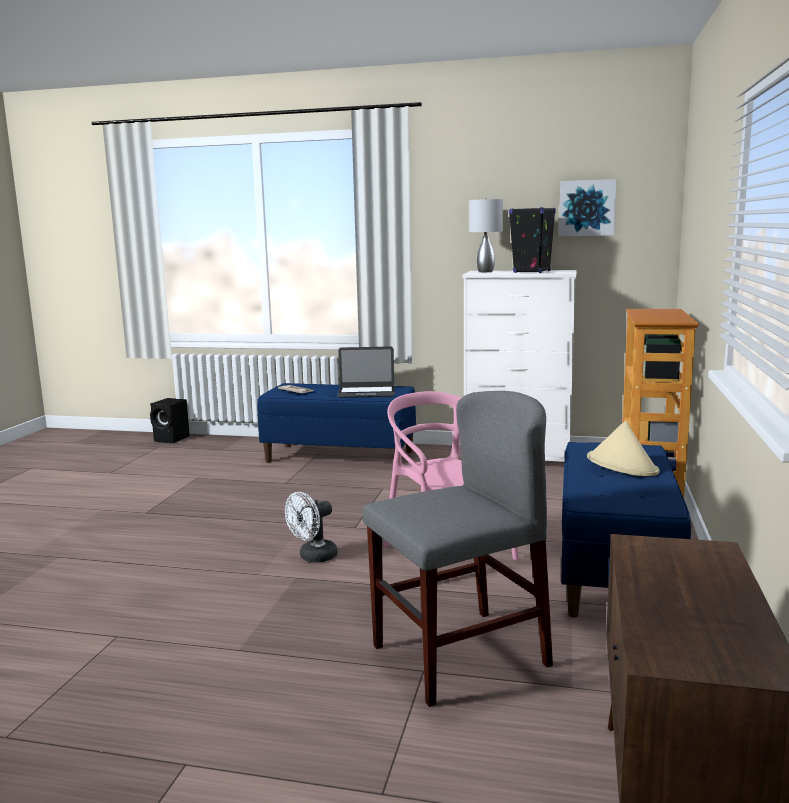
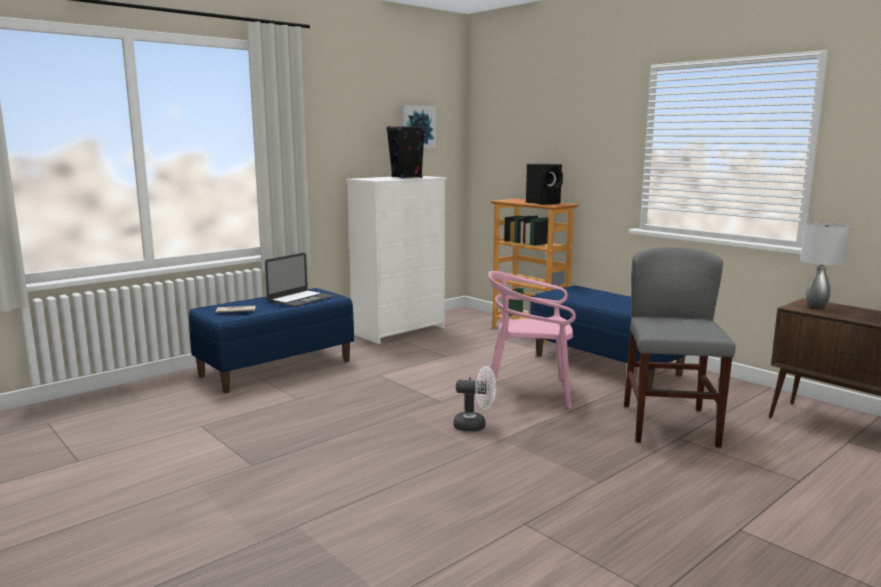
camera: 55 degrees left, 0 degrees up
(172, 439) = (39, 412): black speaker -> black speaker (544, 203)
(313, 557) = (475, 426): white fan -> white fan turned 75 degrees counterclockwise
(485, 272) = (371, 179): grey table lamp -> grey table lamp (816, 307)
(622, 465) = (597, 297): beige hat -> none

